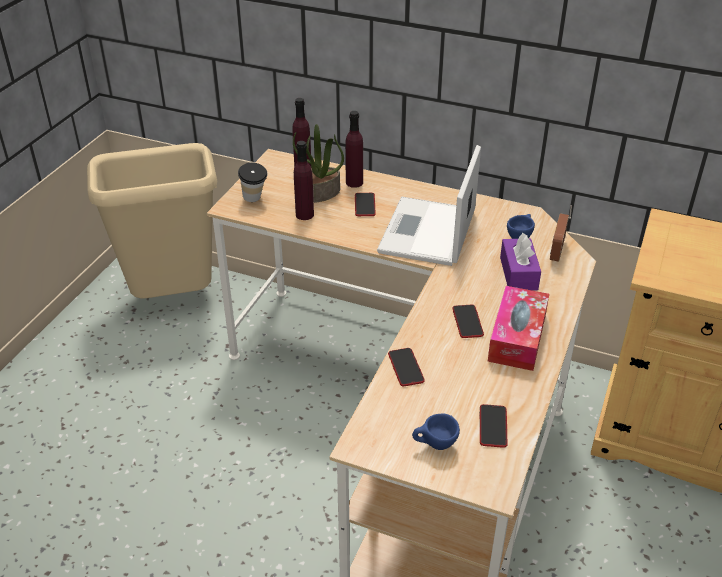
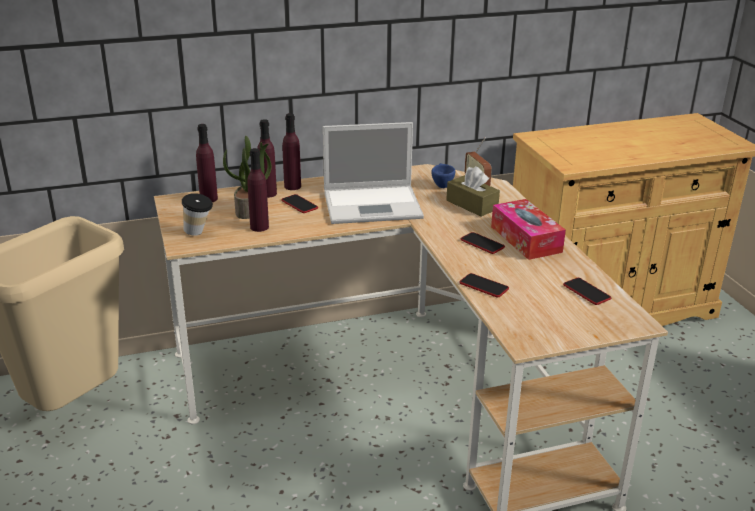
camera: 40 degrees left, 10 degrees down
(384, 183) = (292, 186): none -> purple bottle
(427, 233) = (374, 205): laptop -> laptop turned 75 degrees counterclockwise
(434, 446) = (570, 319): blue cup -> none
(518, 273) = (472, 205): purple tissue box -> brown tissue box

